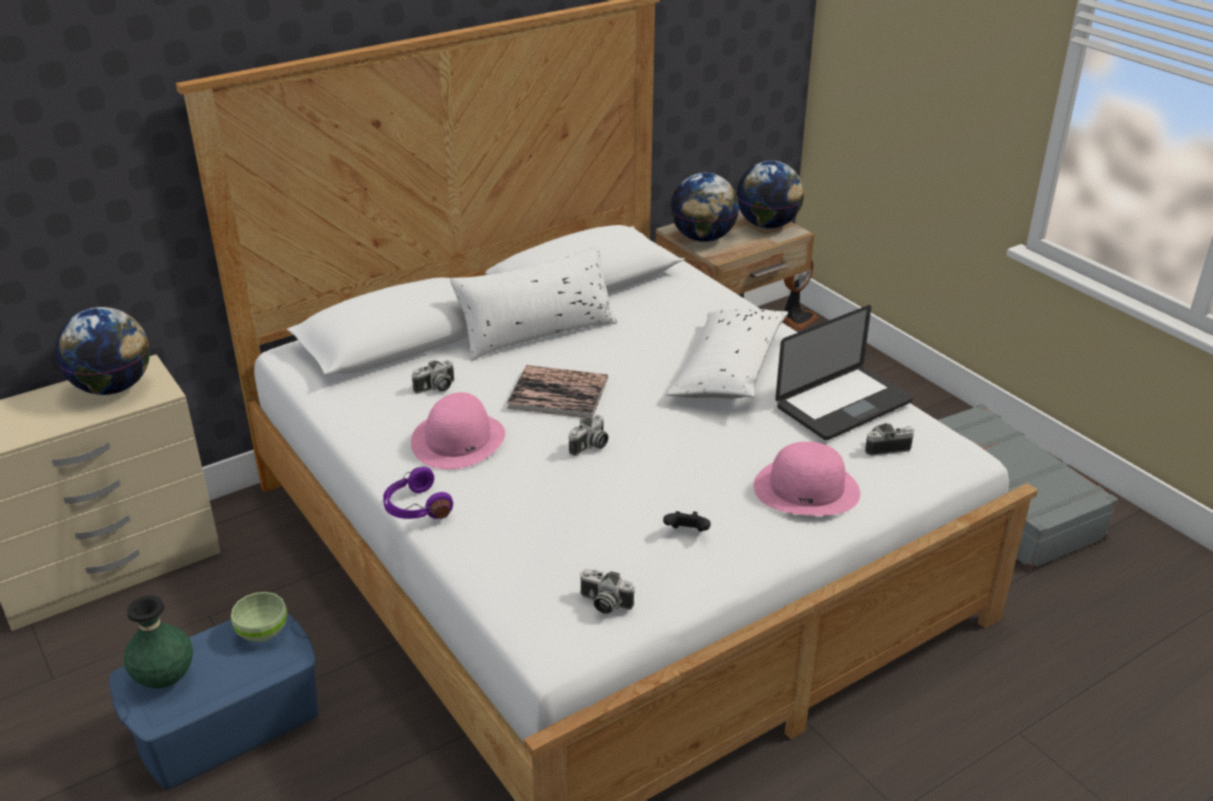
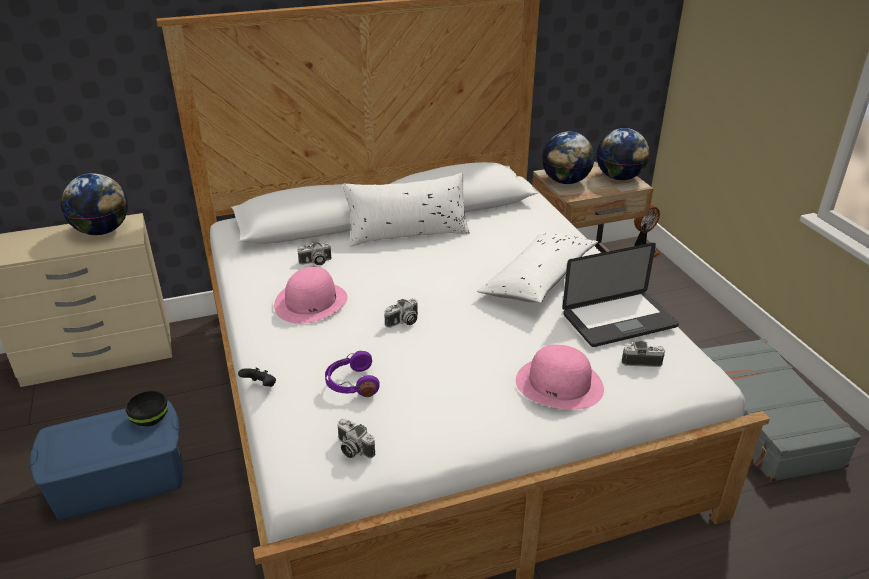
camera: 15 degrees right, 0 degrees up
(165, 679) = (71, 441): green vase -> none
(263, 631) = (151, 419): green bowl -> black bowl
(416, 508) = (255, 347): purple headphones -> purple headphones (351, 384)
(558, 393) = (400, 278): book -> none
(687, 533) = (446, 403): black game controller -> black game controller (260, 386)

